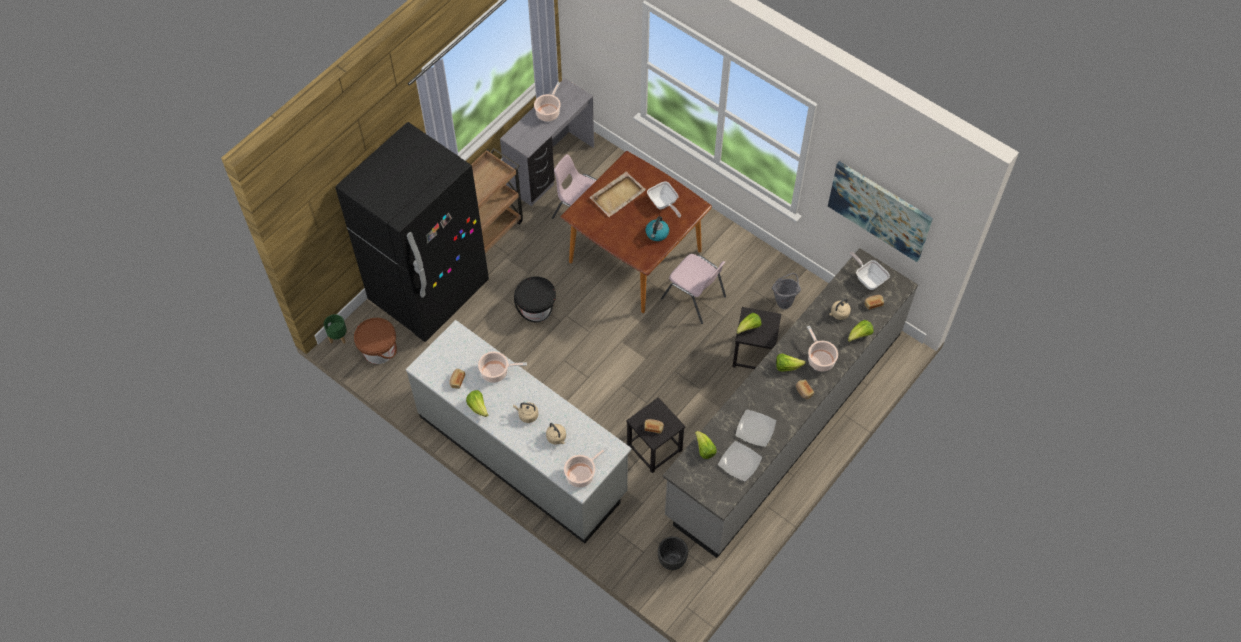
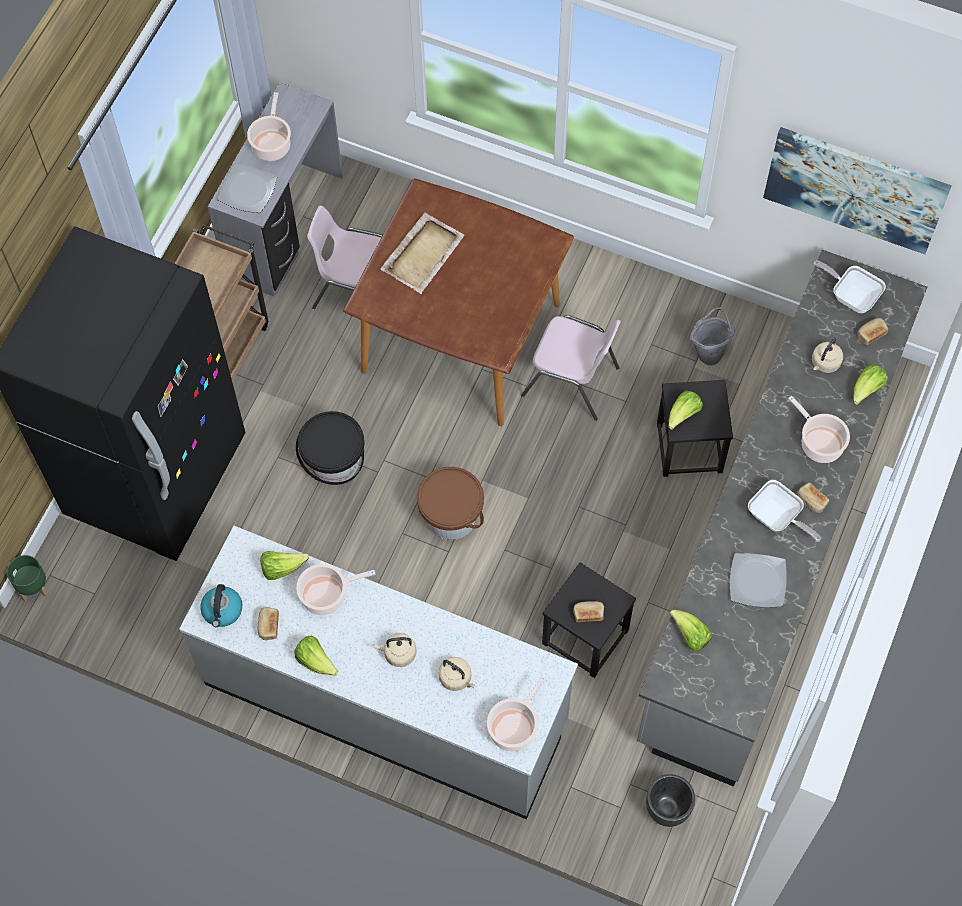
camera: 15 degrees left, 5 degrees up
(379, 350) = (106, 592): brown bucket -> brown bucket (451, 516)
(657, 233) = (503, 302): kettle -> kettle (222, 611)
(663, 204) = (499, 251): frying pan -> frying pan (777, 518)
(740, 462) = (751, 641): plate -> plate (248, 190)
(787, 366) = (773, 468): lettuce -> lettuce (282, 568)

